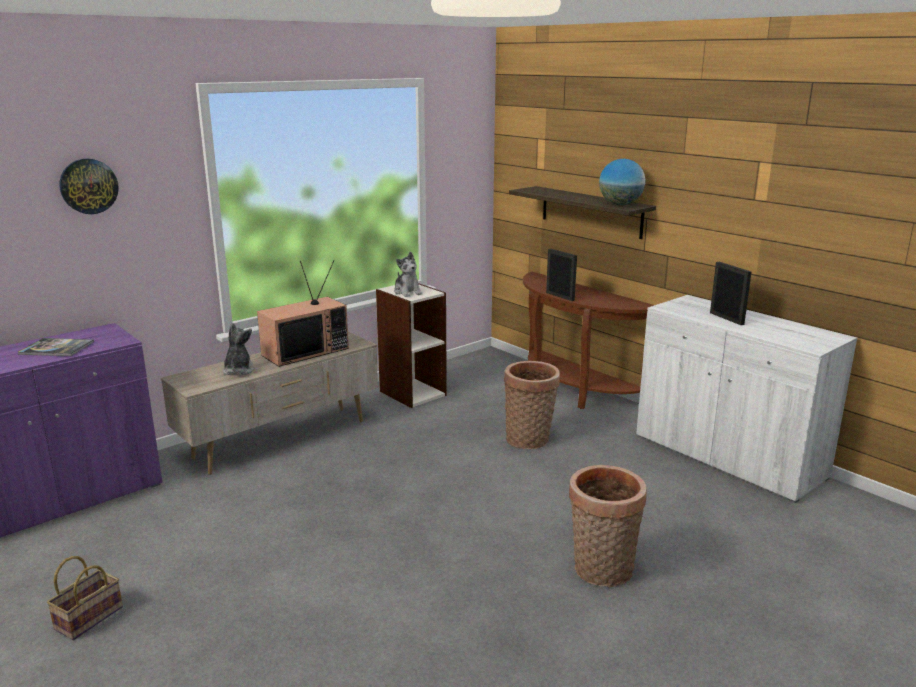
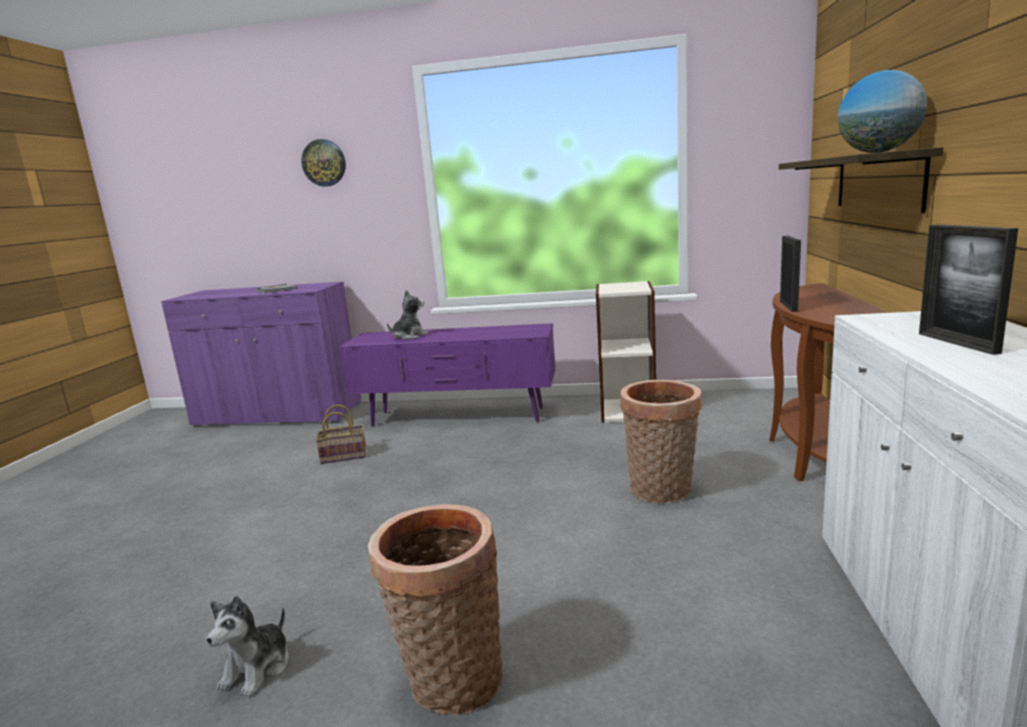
camera: 50 degrees right, 5 degrees down
(89, 617) = (152, 487): basket -> basket (345, 455)
(281, 440) = (457, 417): beige tv stand -> purple tv stand
(305, 351) = (483, 332): television -> none
(407, 292) = (617, 287): plush toy -> plush toy (258, 669)
(726, 318) = (957, 343): picture frame -> picture frame turned 150 degrees clockwise

